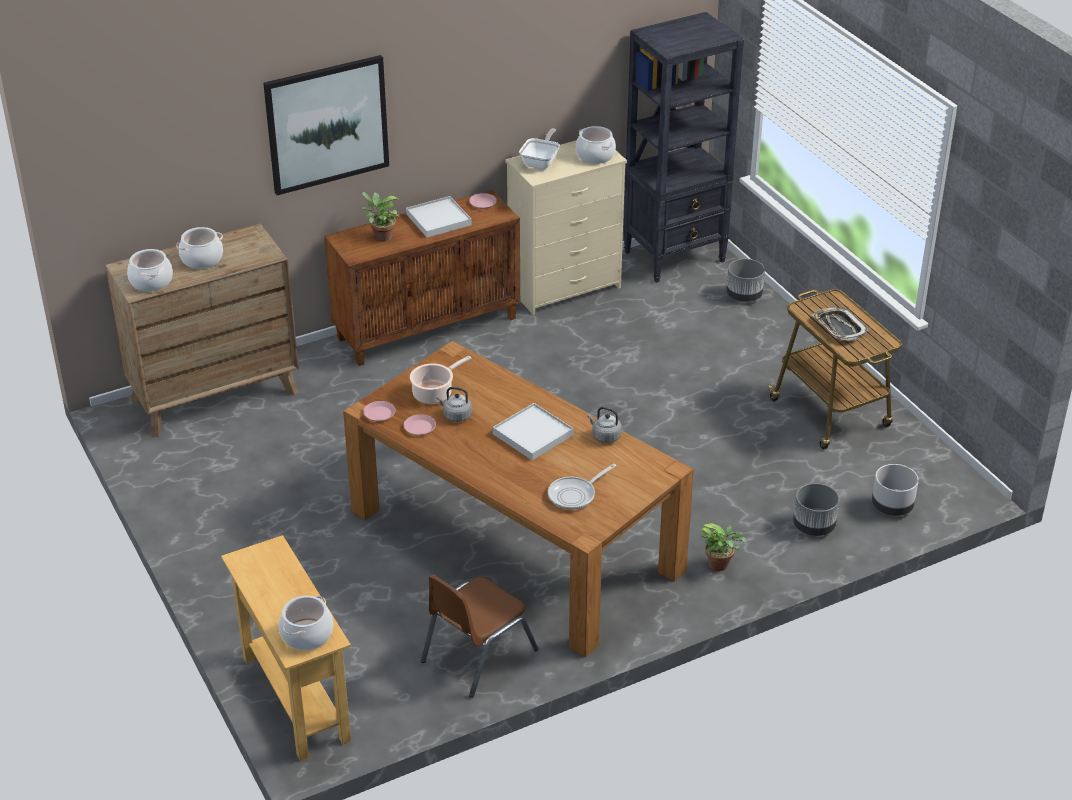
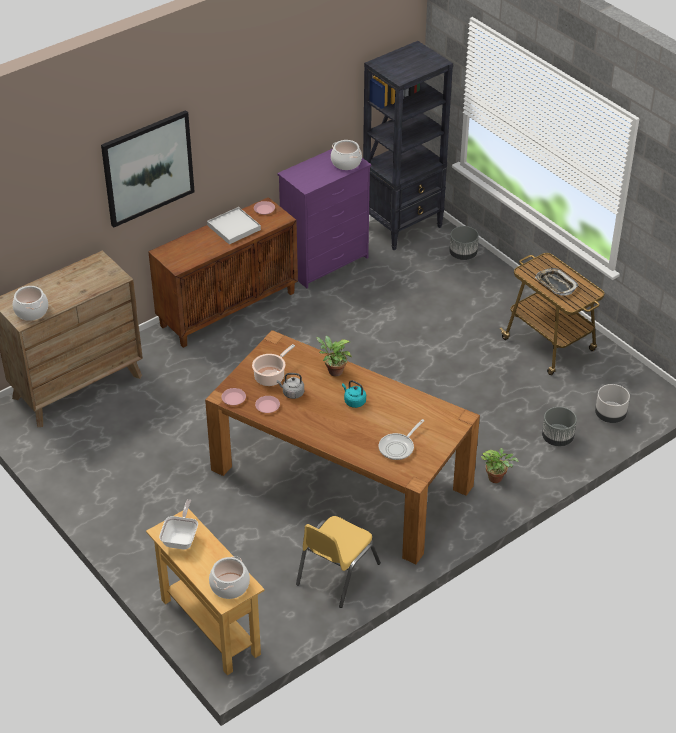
camera: 10 degrees left, 5 degrees up
(202, 259) = (65, 287): cooking pot -> none
(381, 237) = (193, 247): potted plant -> potted plant (333, 371)
(477, 655) = (337, 574): brown chair -> yellow chair
(532, 434) = (354, 401): white tray -> turquoise kettle
(541, 162) = (306, 172): frying pan -> frying pan (181, 538)
(565, 288) = (326, 262): beige dresser -> purple dresser
(604, 436) = (408, 396): grey kettle -> none

